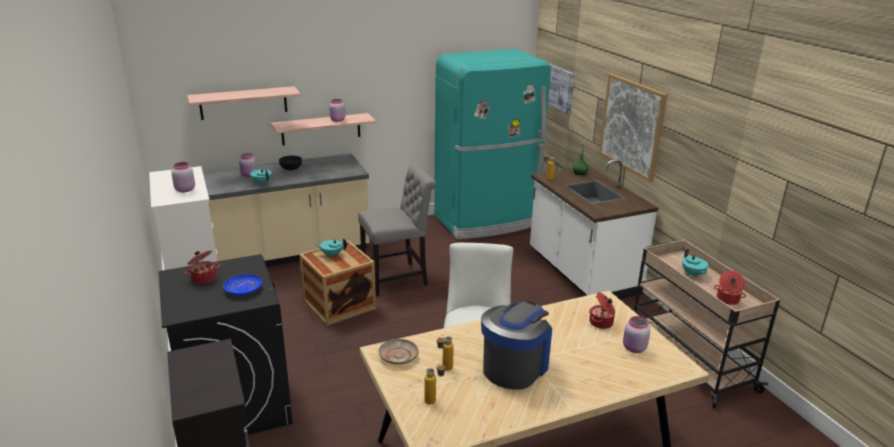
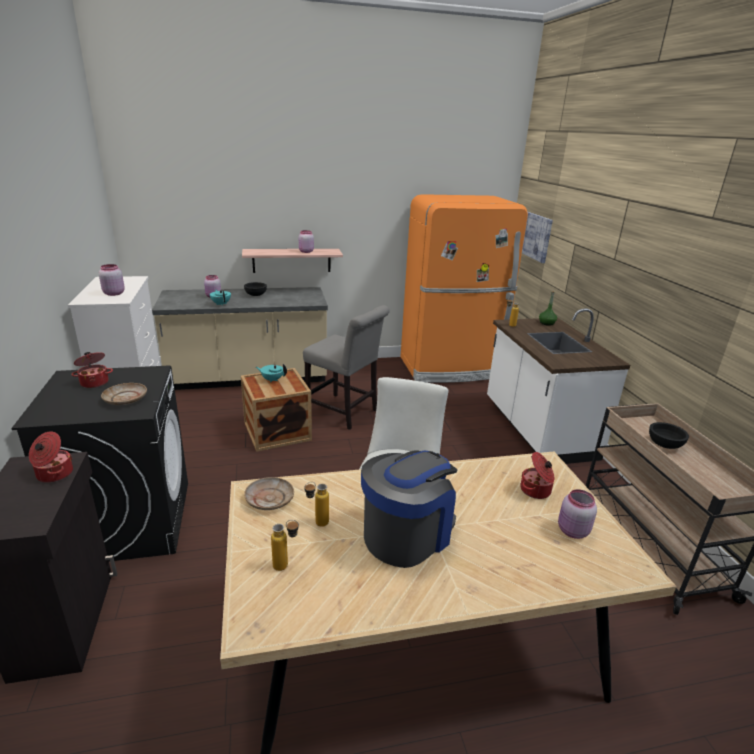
camera: 10 degrees right, 0 degrees up
(243, 103) = (216, 226): shelf -> none
(243, 289) = (125, 399): blue plate -> beige plate
(398, 278) = (345, 413): grey chair -> grey chair turned 45 degrees clockwise
(487, 221) = (451, 368): turquoise fridge -> orange fridge
(632, 126) = (609, 272): picture -> none
(692, 274) = (664, 445): turquoise teapot -> black bowl
(727, 300) = (708, 482): cooking pot -> cooking pot (54, 474)

